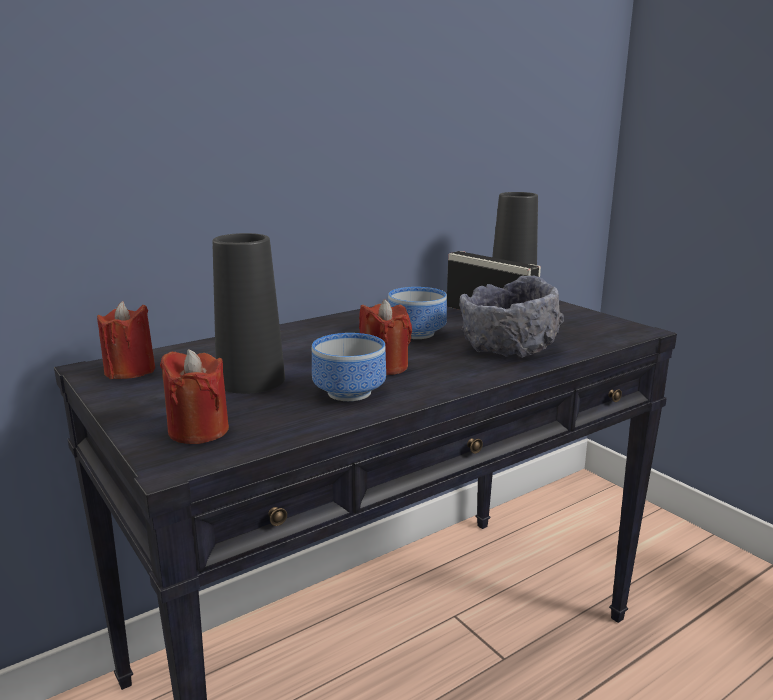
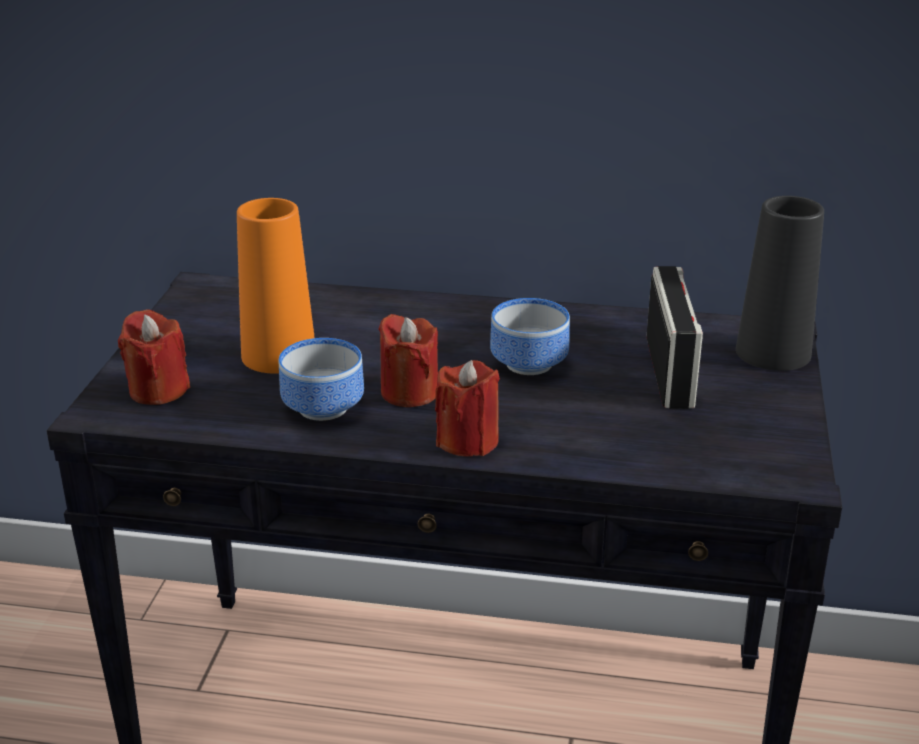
camera: 45 degrees right, 10 degrees up
(130, 371) = (217, 301): red candle -> red candle (468, 441)
(251, 380) = (278, 355): black vase -> orange vase
(508, 347) = (579, 427): grey bowl -> none

